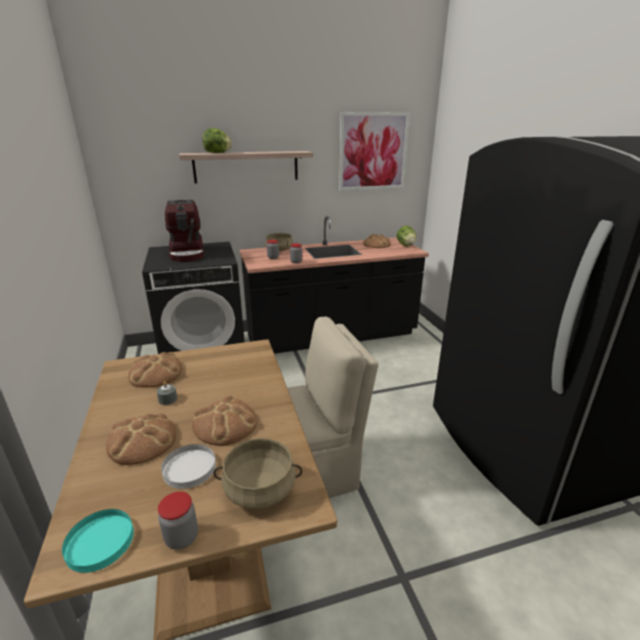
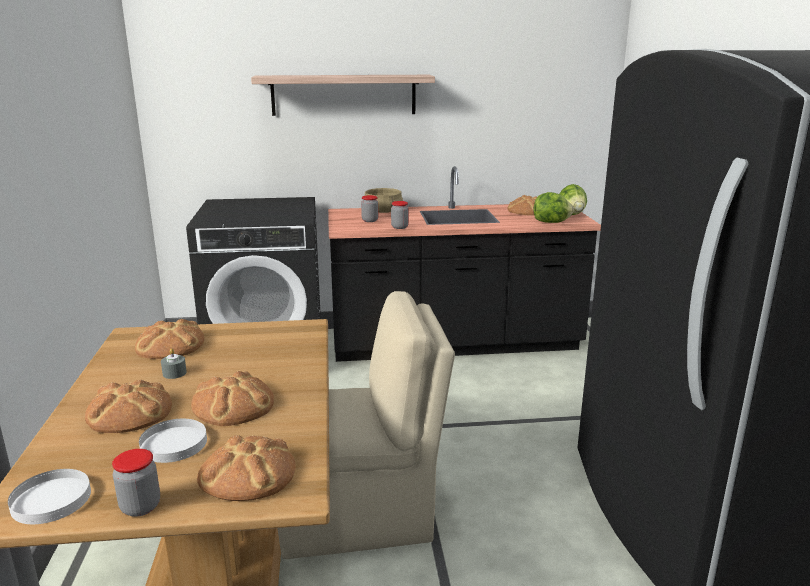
camera: 10 degrees right, 5 degrees down
(100, 541) = (51, 499): turquoise plate -> white plate
(188, 253) = (253, 208): coffee machine -> none
(217, 153) = (303, 75): lettuce -> lettuce (551, 222)
(259, 489) = (247, 473): beige cooking pot -> bread
(373, 152) = (529, 77): picture -> none

